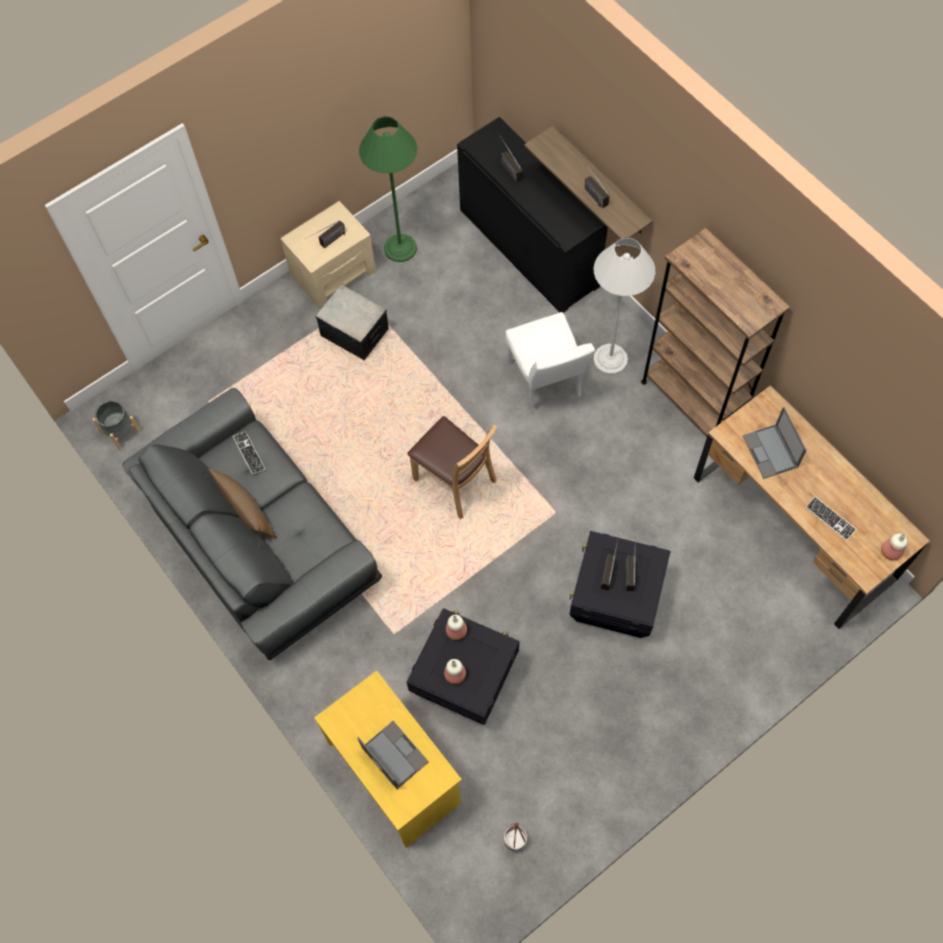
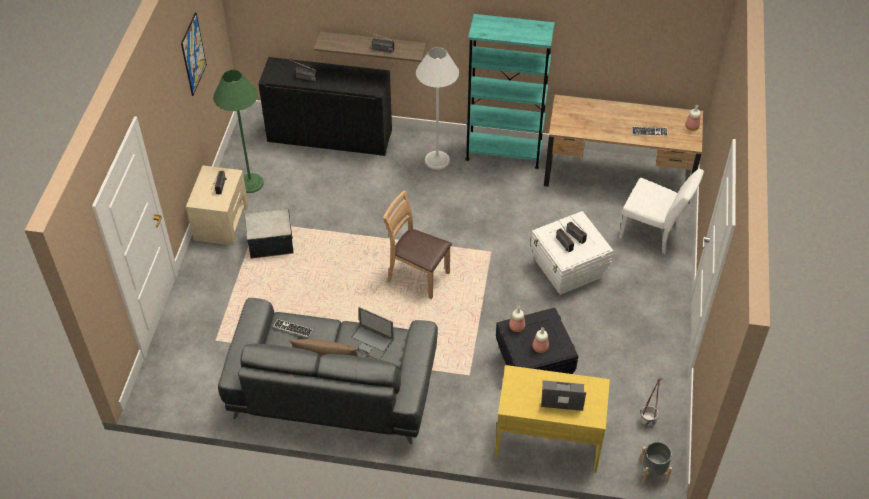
camera: 45 degrees left, 15 degrees down
(121, 432) = (173, 397): grey planter -> grey planter (653, 471)
(363, 74) = (193, 54): none -> picture
(455, 481) = (417, 276): brown chair -> brown chair turned 150 degrees counterclockwise
(546, 384) = (415, 194): white chair -> white chair (654, 234)
(614, 599) = (568, 270): black storage box -> white storage box
(691, 404) = (503, 153): brown bookcase -> turquoise bookcase
(770, 452) = (588, 122): laptop -> laptop (370, 342)

